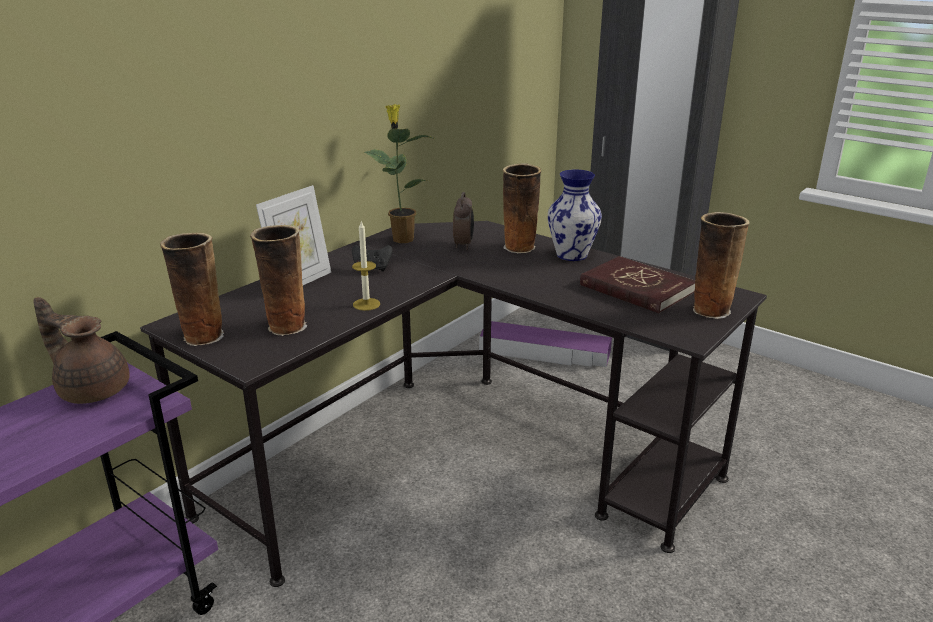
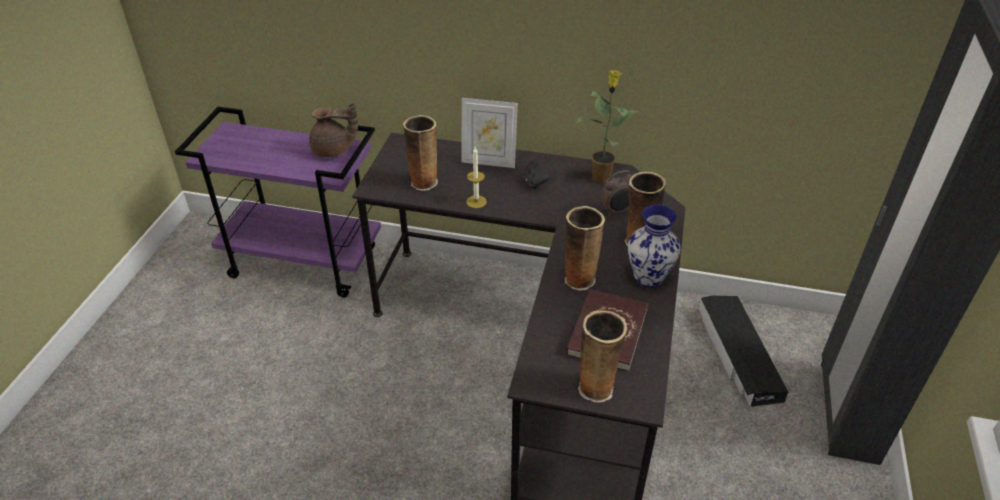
camera: 65 degrees right, 15 degrees up
(92, 389) = (333, 150): brown teapot -> brown teapot turned 90 degrees clockwise
(202, 336) = (393, 157): vase -> vase (579, 278)
(545, 352) = (738, 354): purple storage box -> black storage box

